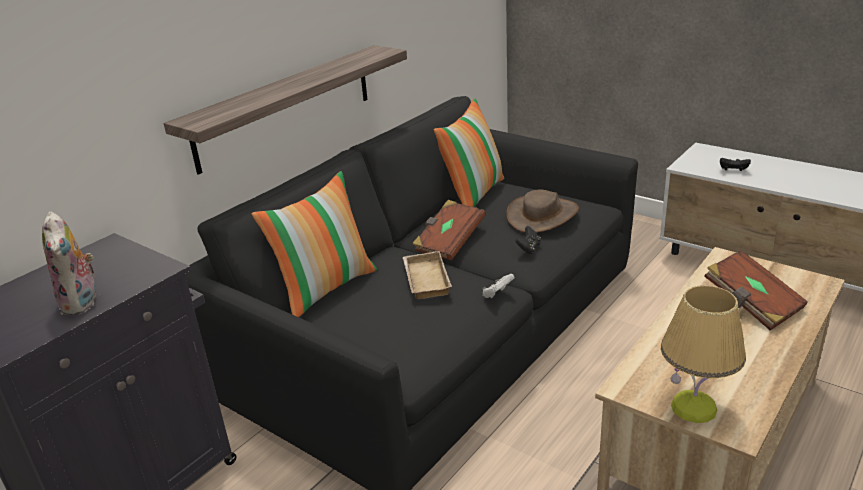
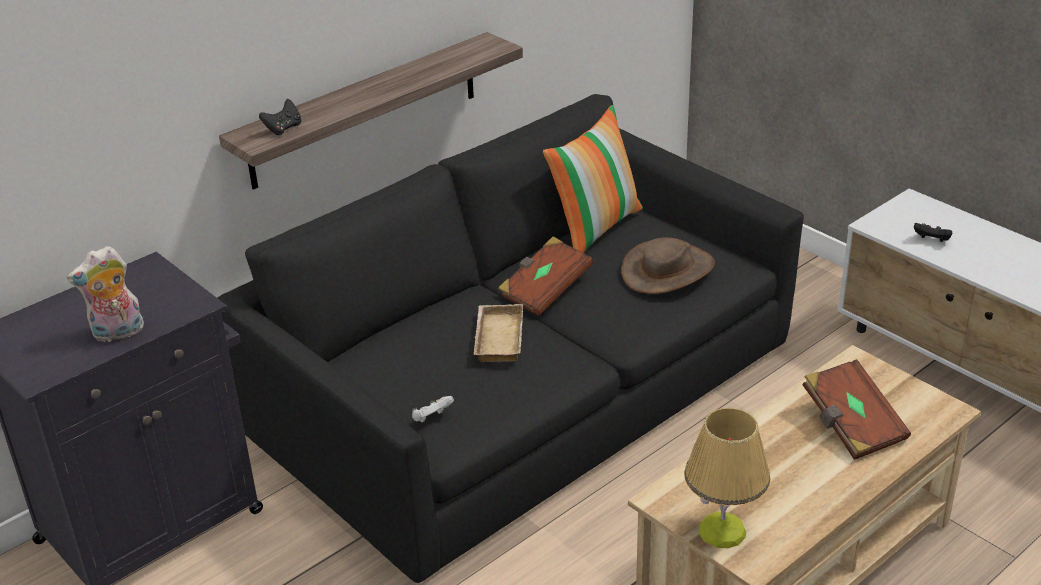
camera: 10 degrees right, 5 degrees up
(82, 303) = (117, 334): plush toy -> plush toy turned 75 degrees clockwise
(326, 288) = (384, 332): pillow -> none
(497, 294) = (574, 368): white game controller -> white game controller (431, 418)
(529, 248) = (634, 313): black game controller -> black game controller (283, 128)

